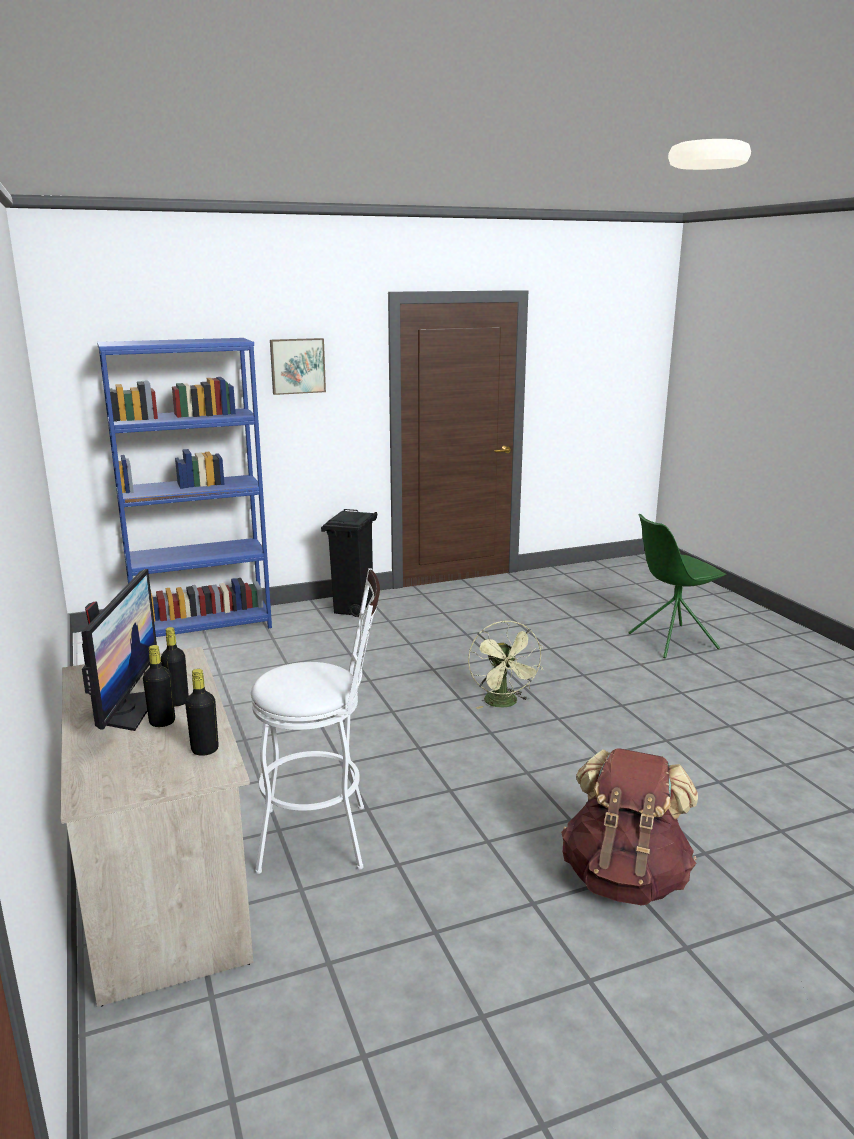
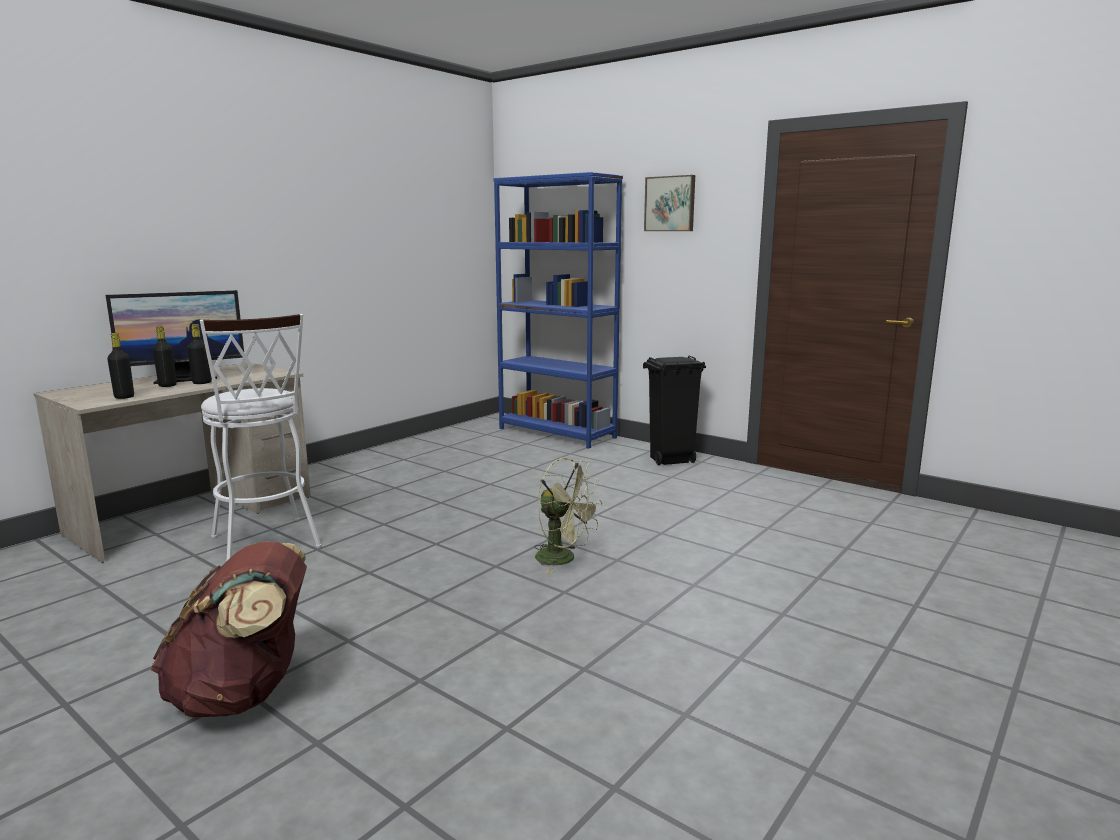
camera: 60 degrees right, 5 degrees down
(504, 704) = (564, 559): green fan -> green fan turned 105 degrees counterclockwise
(671, 641) = (898, 623): green chair -> none

